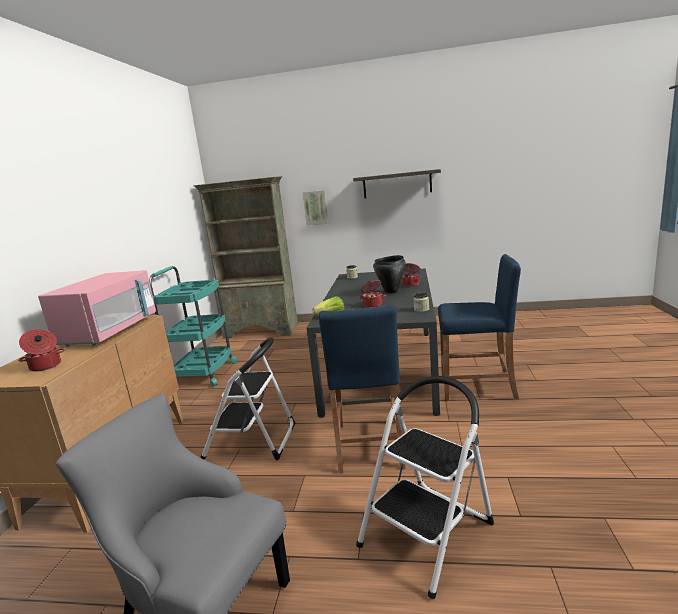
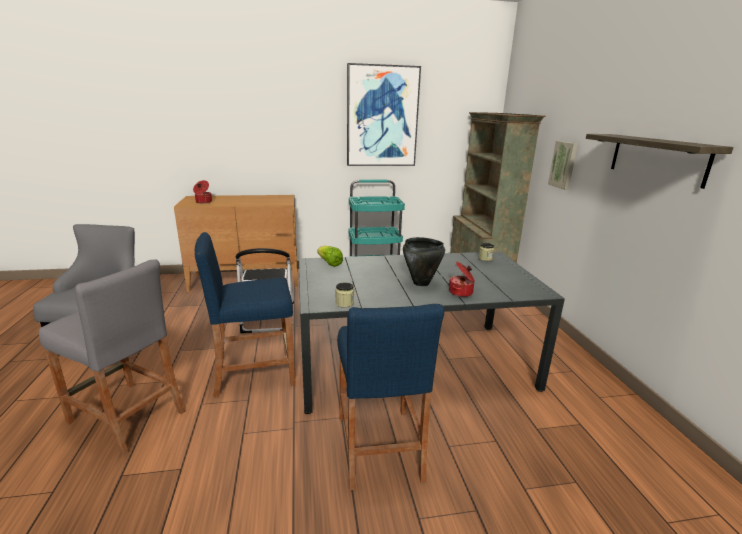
camera: 70 degrees right, 5 degrees up
(110, 331) = (260, 201): pink microwave -> none
(143, 198) = (382, 117): none -> picture
(373, 304) = (367, 277): cooking pot -> none
(429, 532) = (127, 417): step ladder -> grey stool

